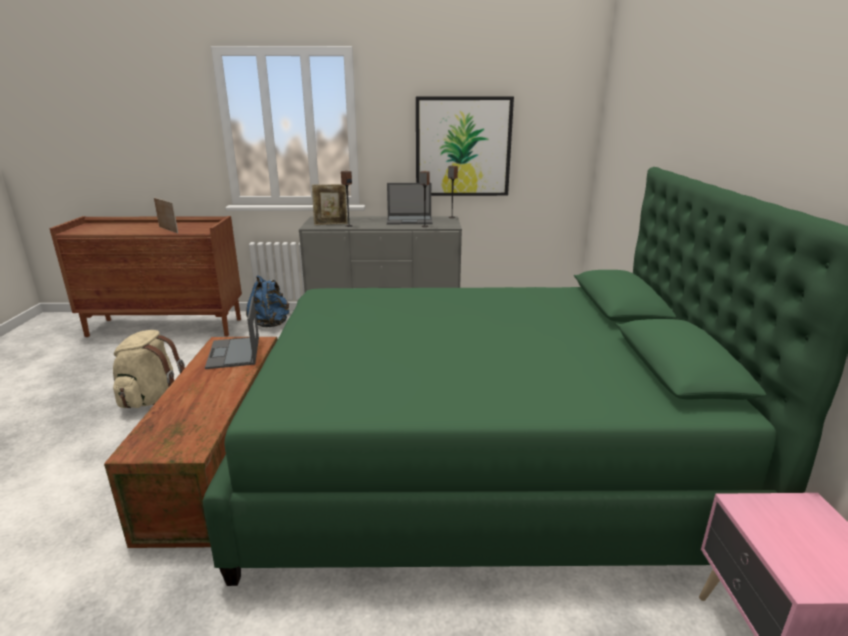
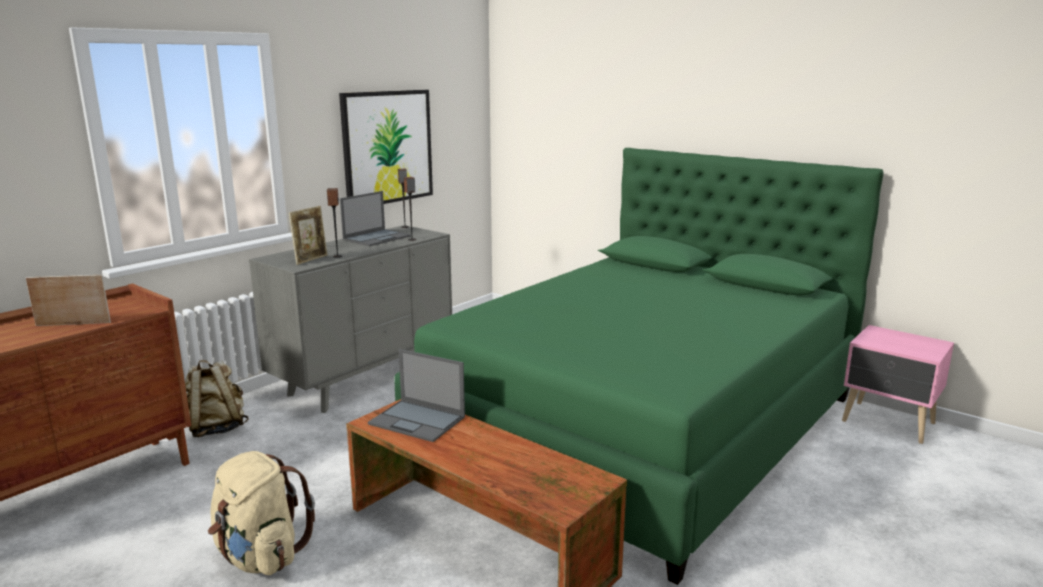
camera: 50 degrees left, 5 degrees down
(271, 324) = (216, 428): blue backpack -> beige backpack

